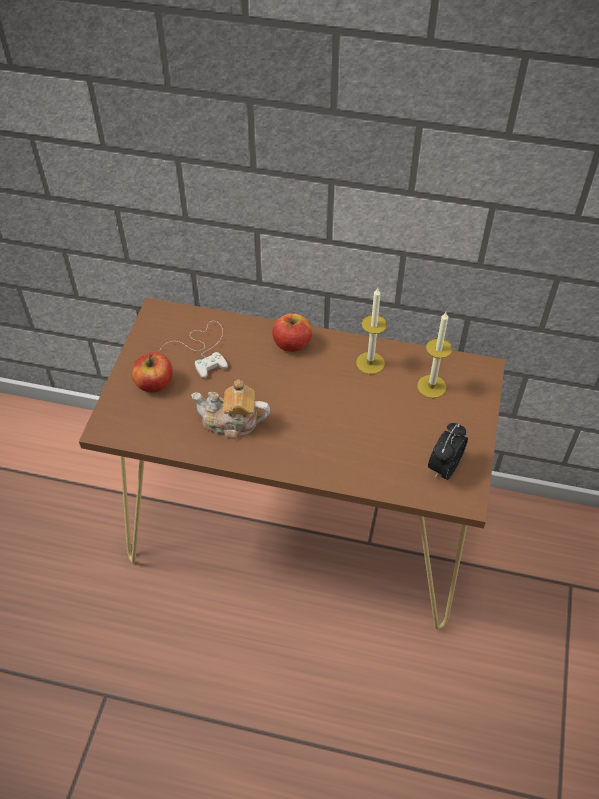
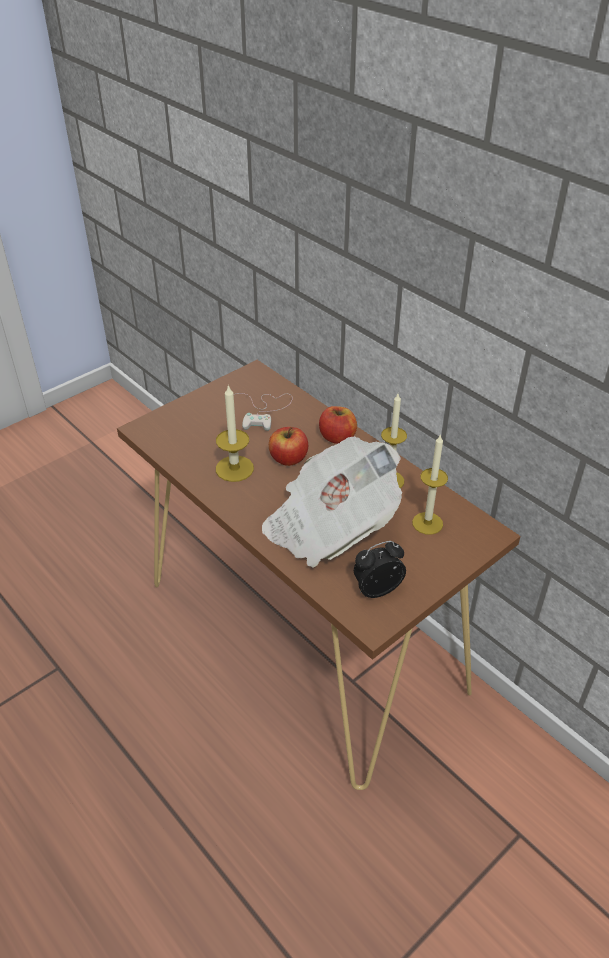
camera: 35 degrees right, 10 degrees down
(154, 383) = (205, 416): apple -> apple (288, 459)
(231, 422) = (234, 468): teapot -> candle
(360, 432) = (329, 525): none -> newspaper

